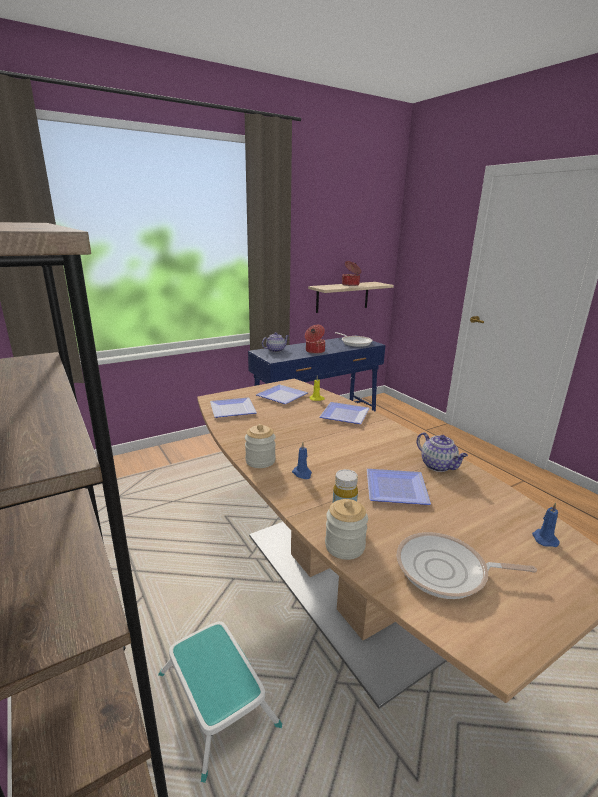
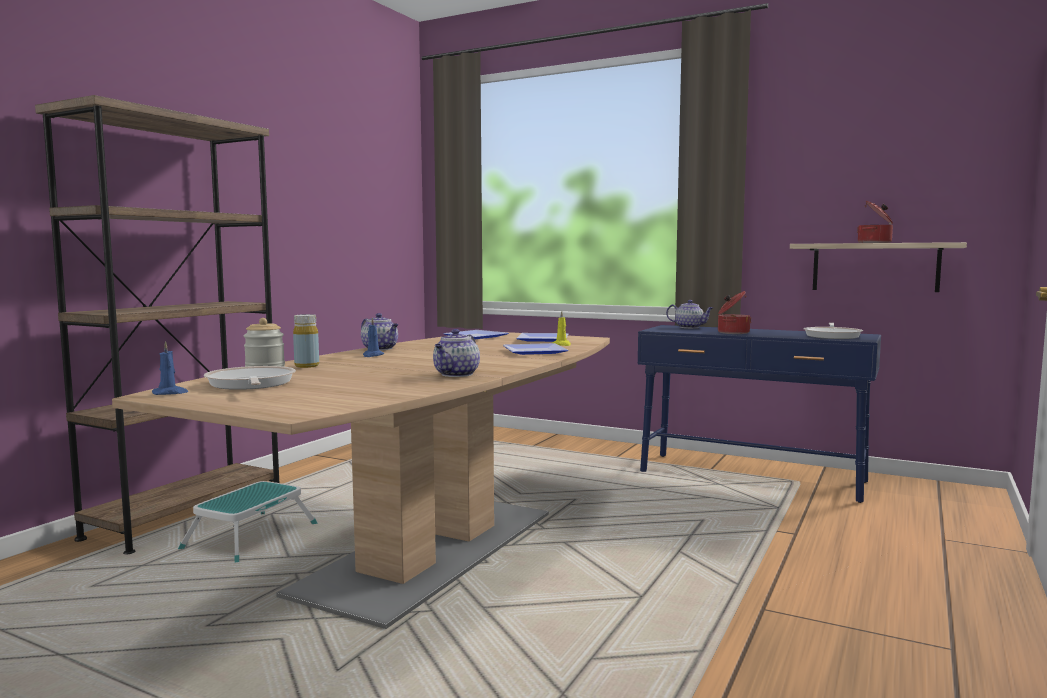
camera: 60 degrees right, 15 degrees down
(260, 461) = (380, 349): jar -> teapot
(398, 488) = (383, 370): plate -> none
(544, 539) = (336, 400): blue candle -> blue candle (170, 393)

